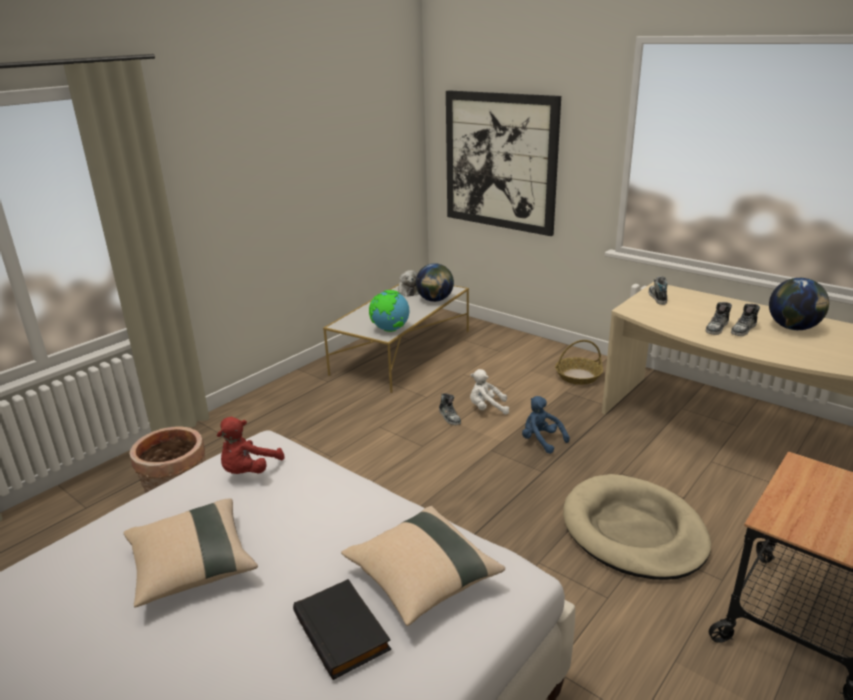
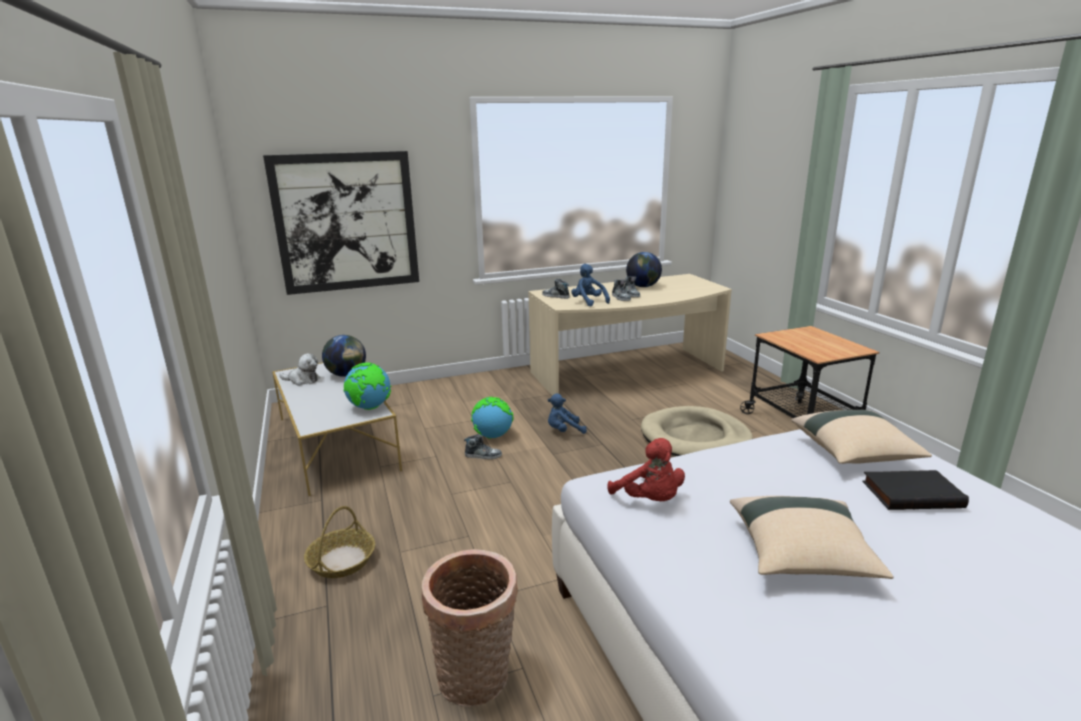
camera: 60 degrees left, 5 degrees down
(487, 408) = (492, 436): white plush toy -> globe
(578, 376) = (498, 389): basket -> basket (342, 560)
(667, 317) = (588, 302): none -> blue plush toy

